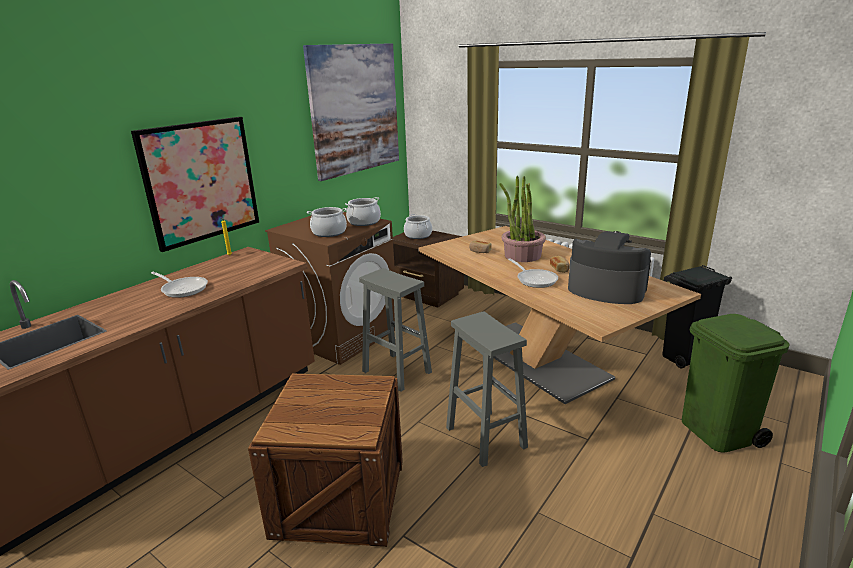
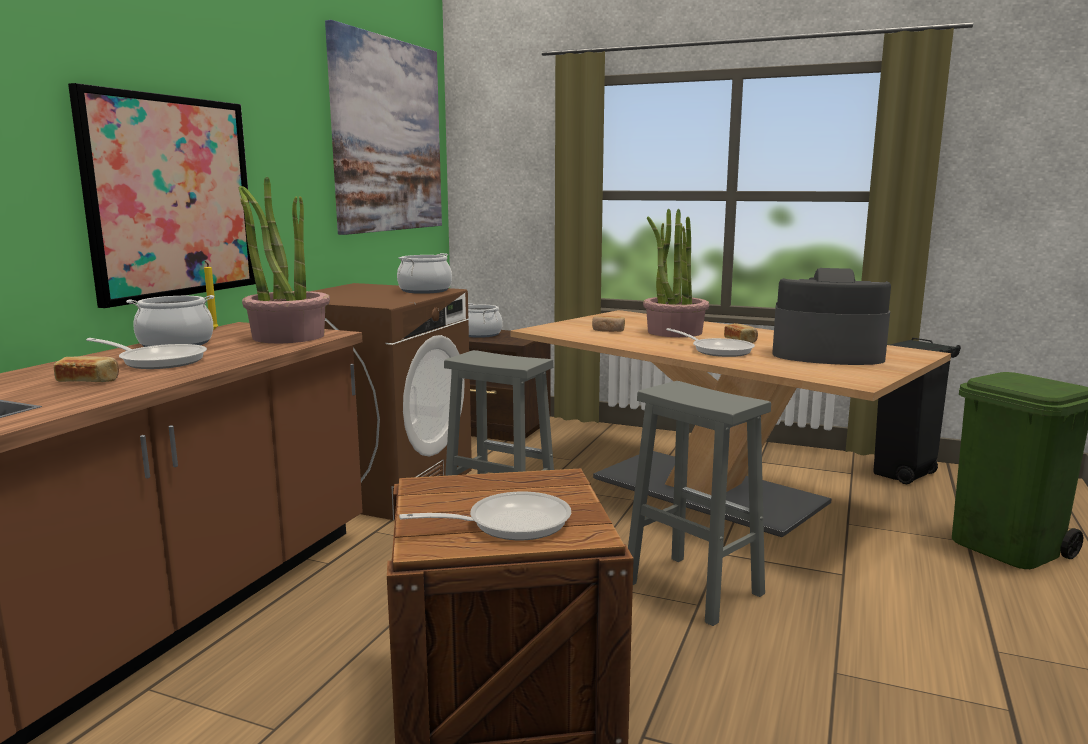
camera: 15 degrees left, 10 degrees down
(139, 308) = (89, 381): none -> bread
(263, 266) = (288, 336): none -> potted plant
(326, 419) = (509, 523): none -> frying pan
(329, 232) = (378, 299): cooking pot -> cooking pot (176, 344)

